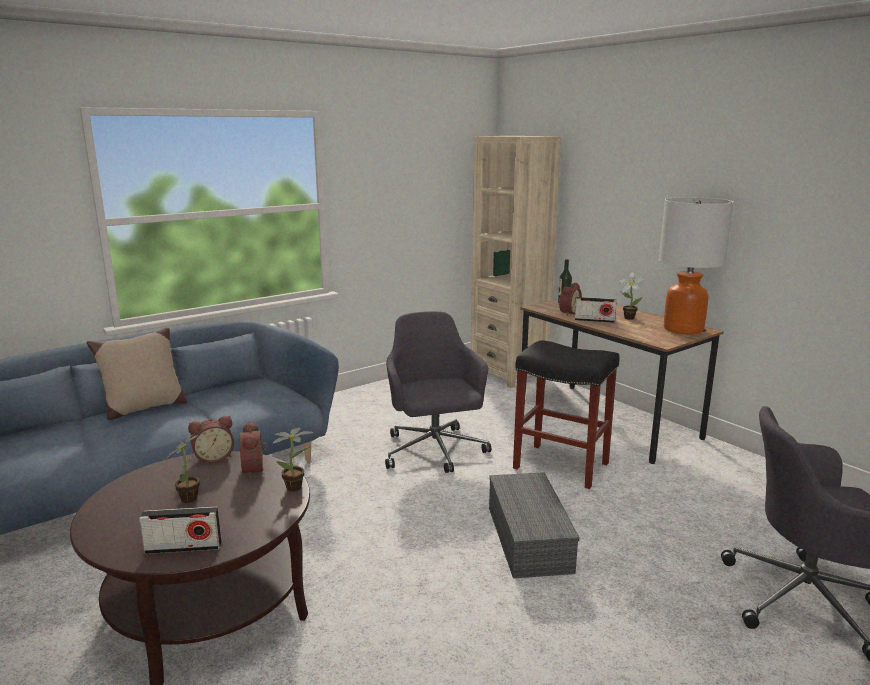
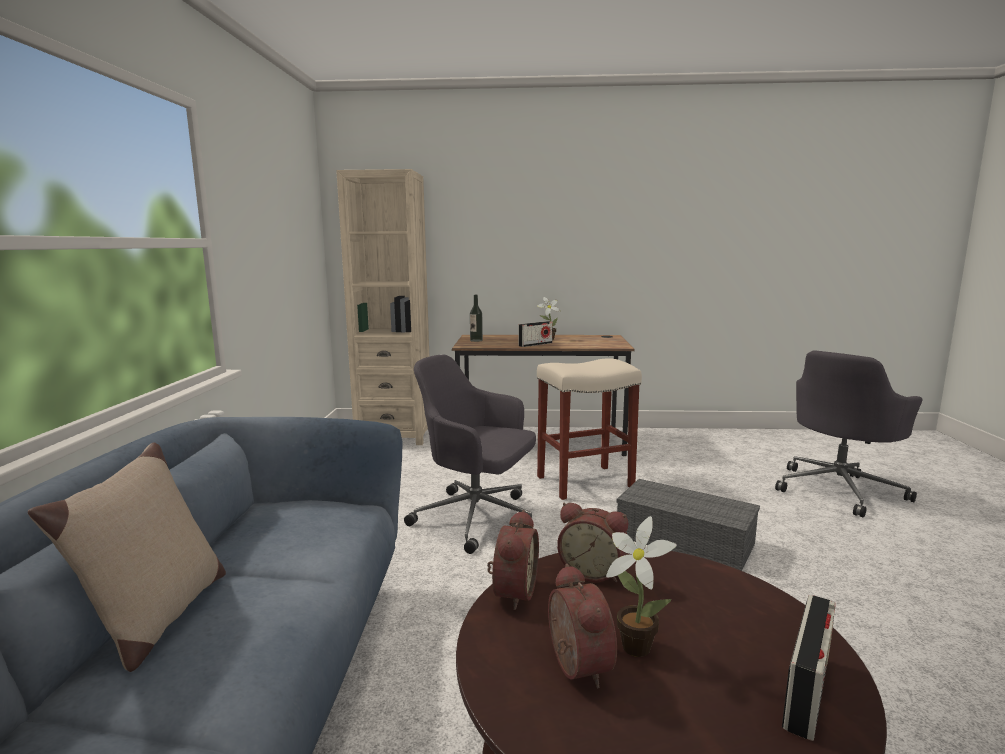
camera: 50 degrees left, 5 degrees down
(297, 487) = (676, 559): potted plant -> none
(559, 465) = (584, 482): black stool -> beige stool
(568, 312) = (500, 344): alarm clock -> alarm clock (574, 666)
(683, 329) = (600, 338): table lamp -> none

